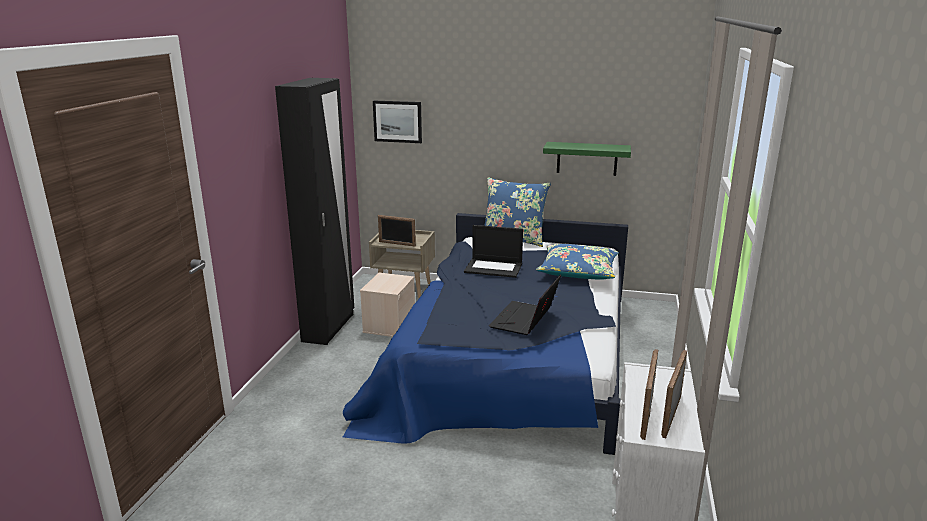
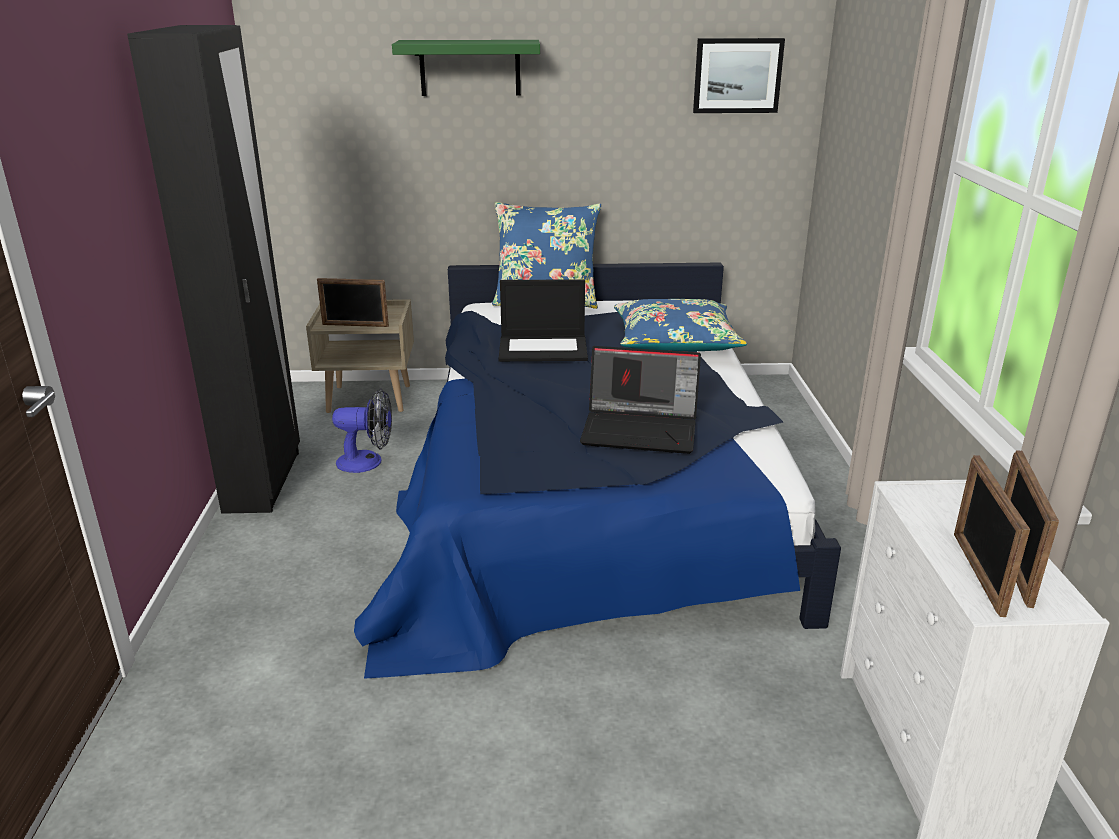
camera: 15 degrees left, 5 degrees up
(389, 324) = (367, 462): beige storage box -> fan
(397, 121) = (332, 113): picture -> picture (737, 75)
(525, 320) = (641, 430): laptop -> laptop turned 90 degrees counterclockwise
(587, 158) = (655, 161): green shelf -> green shelf (470, 68)

